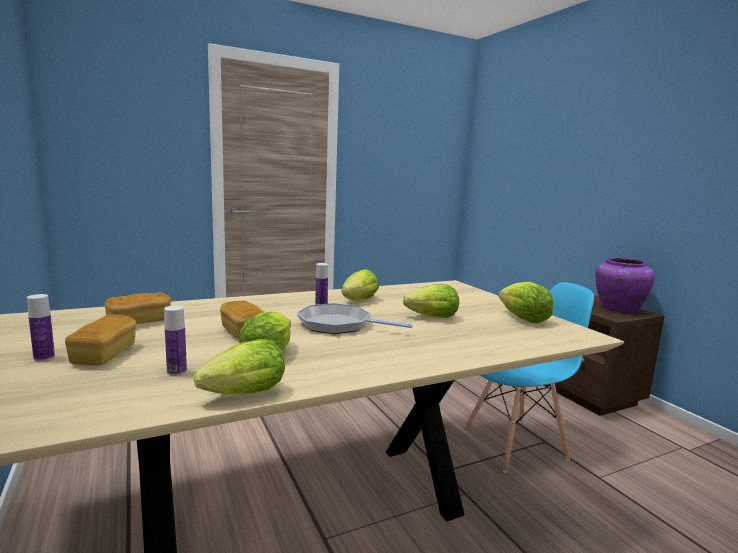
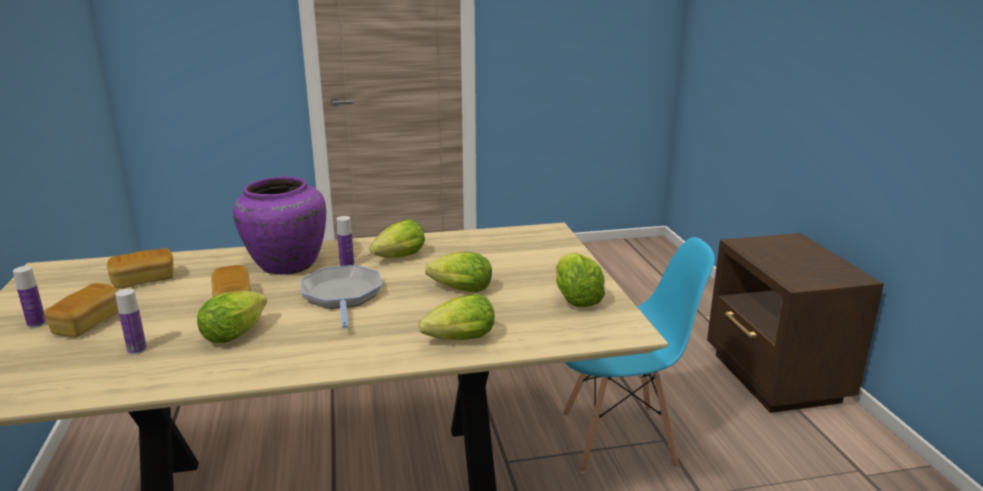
camera: 15 degrees right, 10 degrees up
(240, 395) = (172, 383): lettuce -> lettuce (456, 340)
(339, 325) = (342, 296): frying pan -> frying pan turned 45 degrees clockwise
(618, 308) = (819, 267): purple vase -> purple vase (285, 265)

